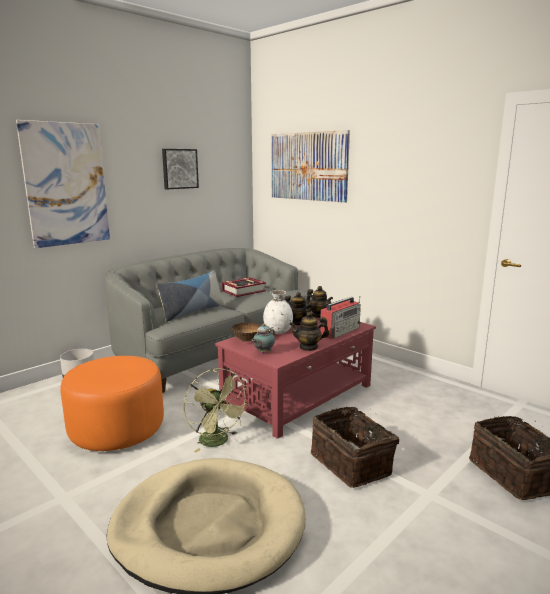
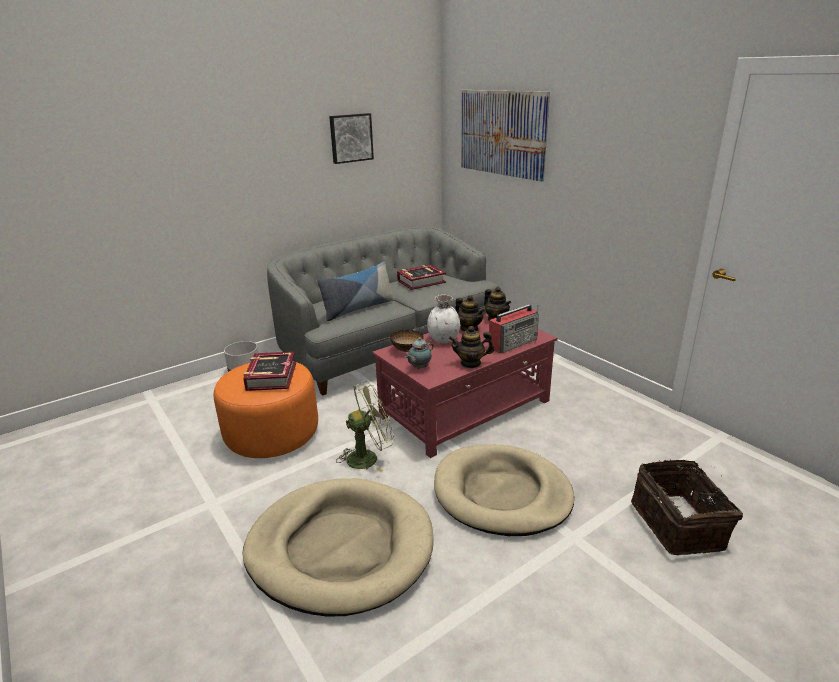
camera: 10 degrees right, 10 degrees up
(66, 184) = (222, 167): picture -> none
(119, 368) = (271, 376): none -> book
(218, 442) = (368, 457): green fan -> green fan turned 90 degrees counterclockwise
(352, 463) = (501, 494): basket -> beige dog bed

